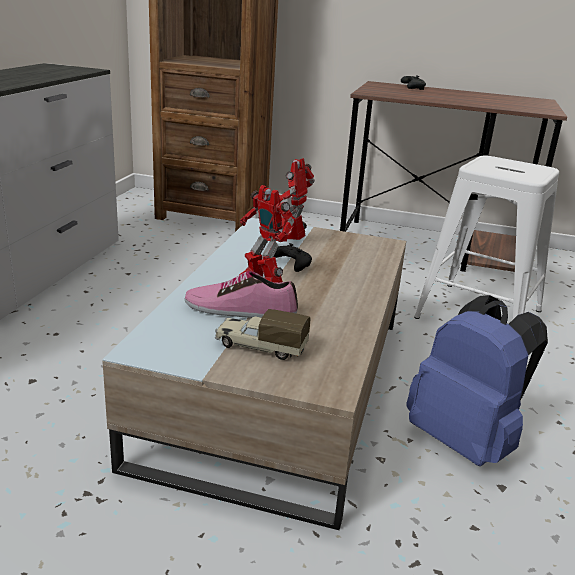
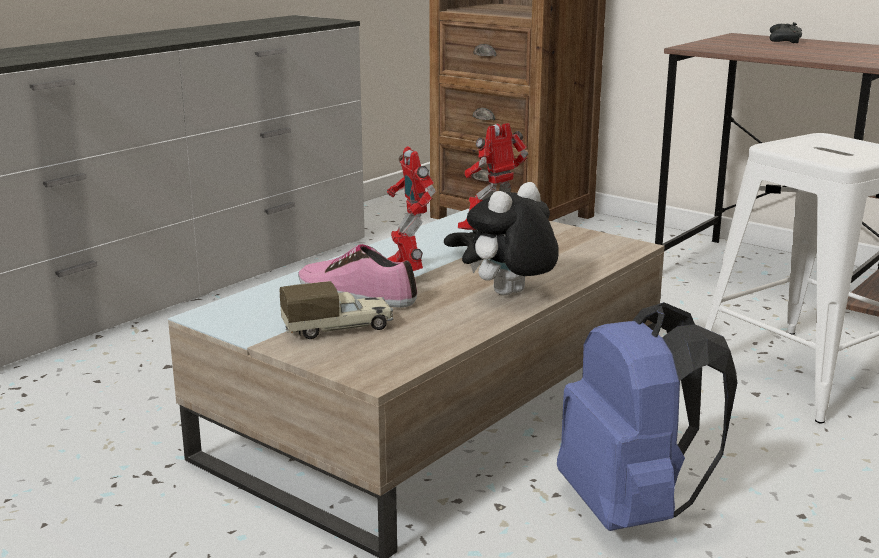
camera: 25 degrees right, 5 degrees down
(260, 347) = (339, 328): toy truck -> toy truck turned 120 degrees clockwise
(353, 296) = (511, 295): none -> plush toy

